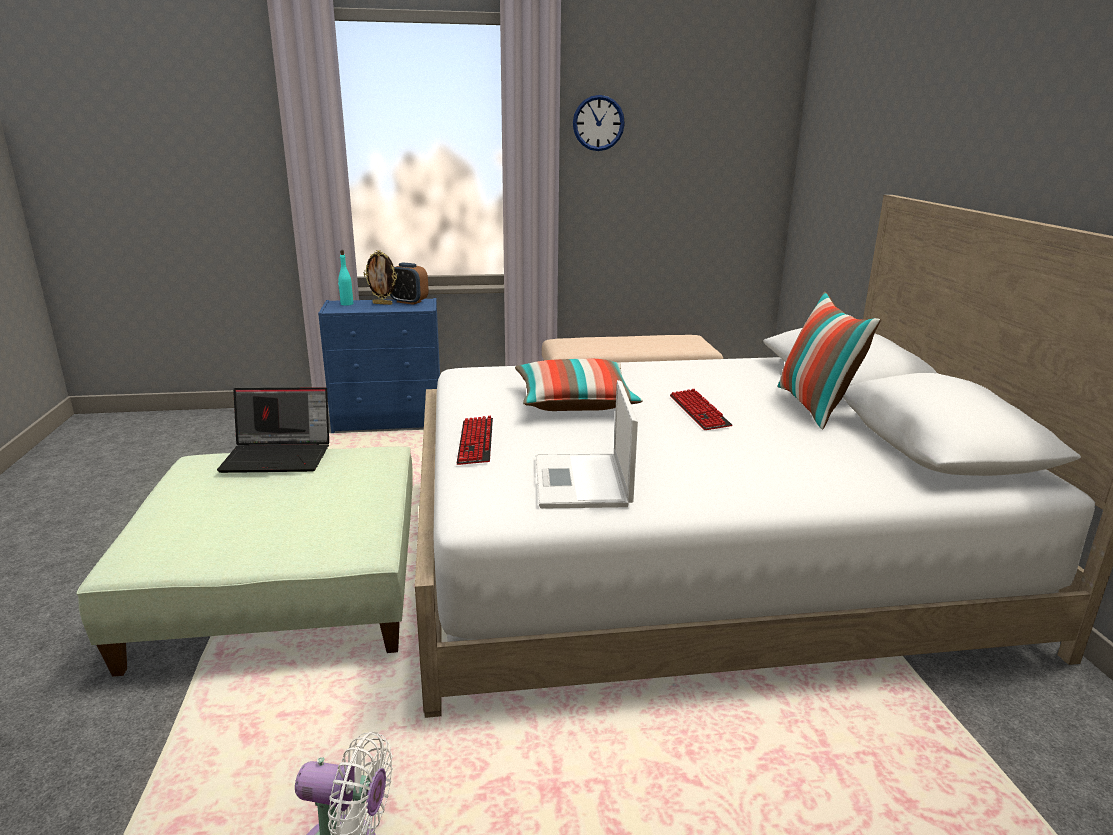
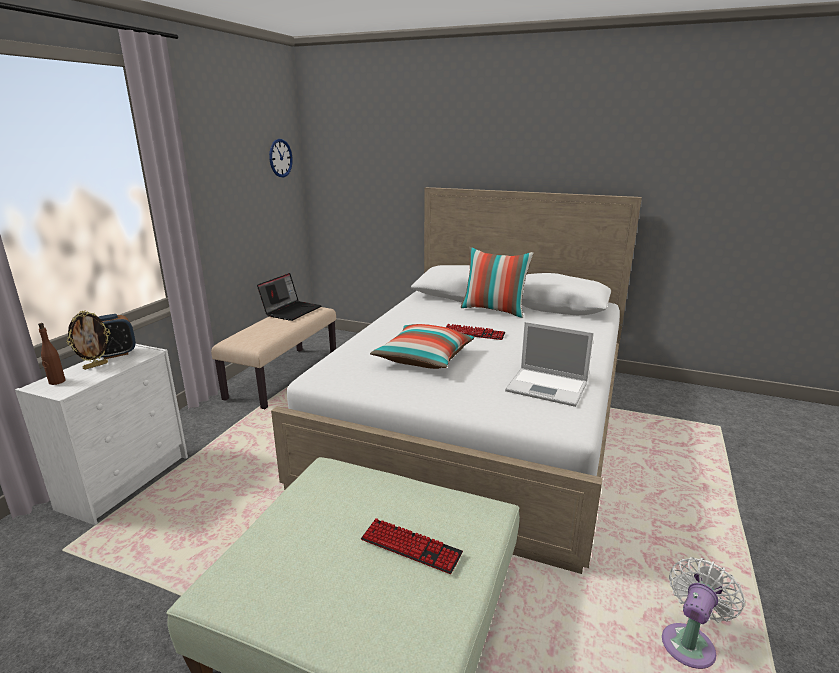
camera: 60 degrees left, 0 degrees up
(279, 456) = (272, 527): laptop -> laptop (291, 310)
(346, 304) = (57, 382): turquoise bottle -> brown bottle
(390, 421) = (126, 481): blue dresser -> white dresser
(475, 442) = (461, 403): keyboard -> keyboard (410, 547)
(598, 123) = (199, 154): wall clock -> wall clock (280, 158)

